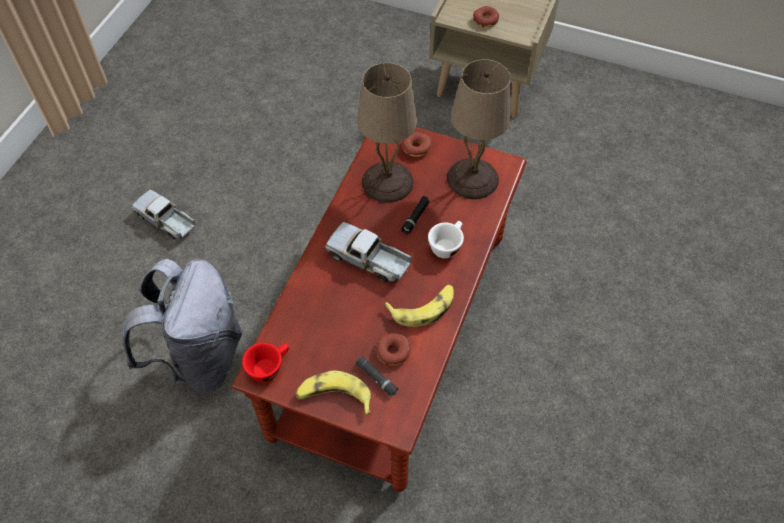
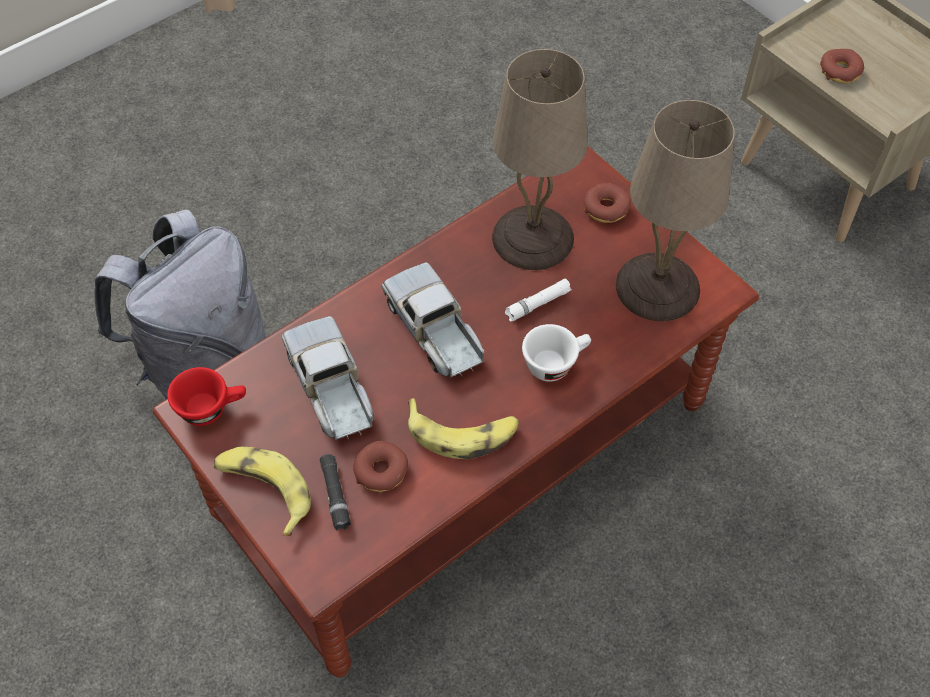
camera: 30 degrees right, 0 degrees up
(166, 220) = (275, 175): toy truck -> toy truck (331, 388)
(415, 218) = (537, 304): black flashlight -> white flashlight

